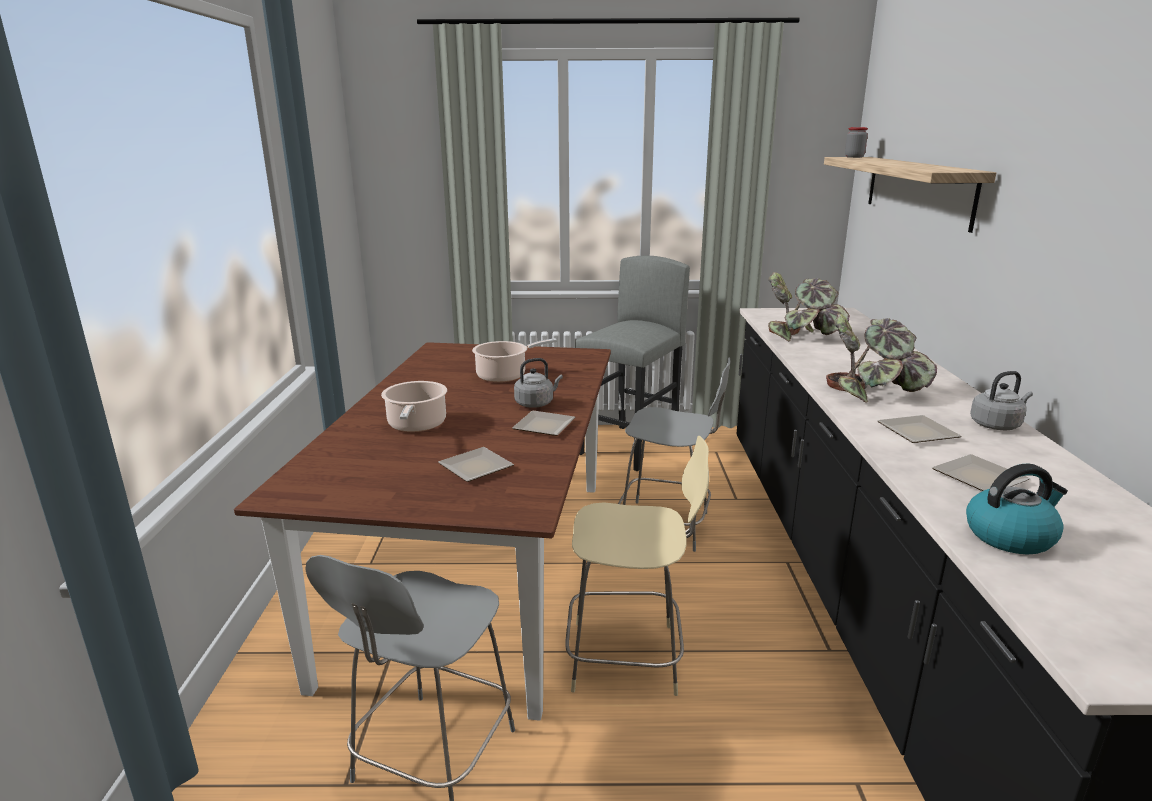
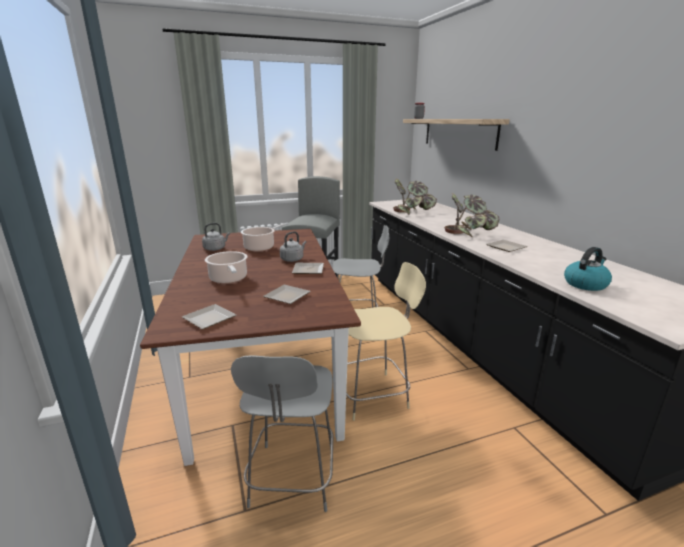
camera: 20 degrees left, 0 degrees up
(982, 478) = (551, 263): plate -> plate (211, 319)
(997, 425) = (534, 240): grey kettle -> grey kettle (216, 248)

